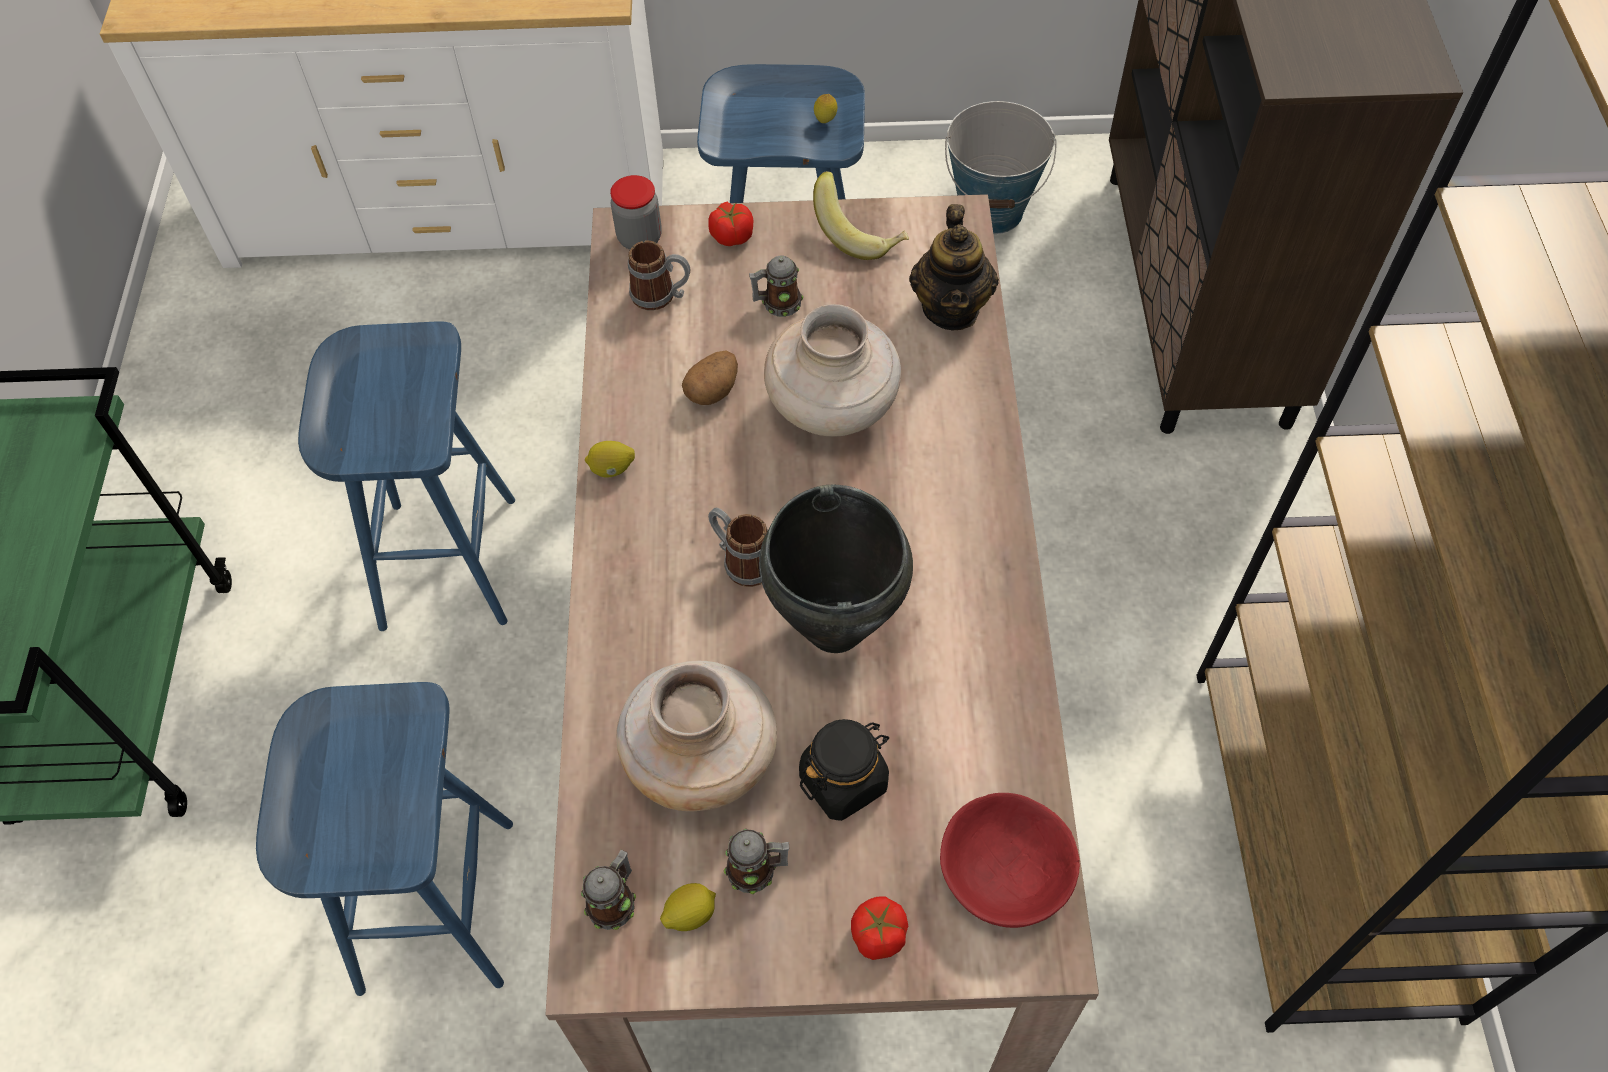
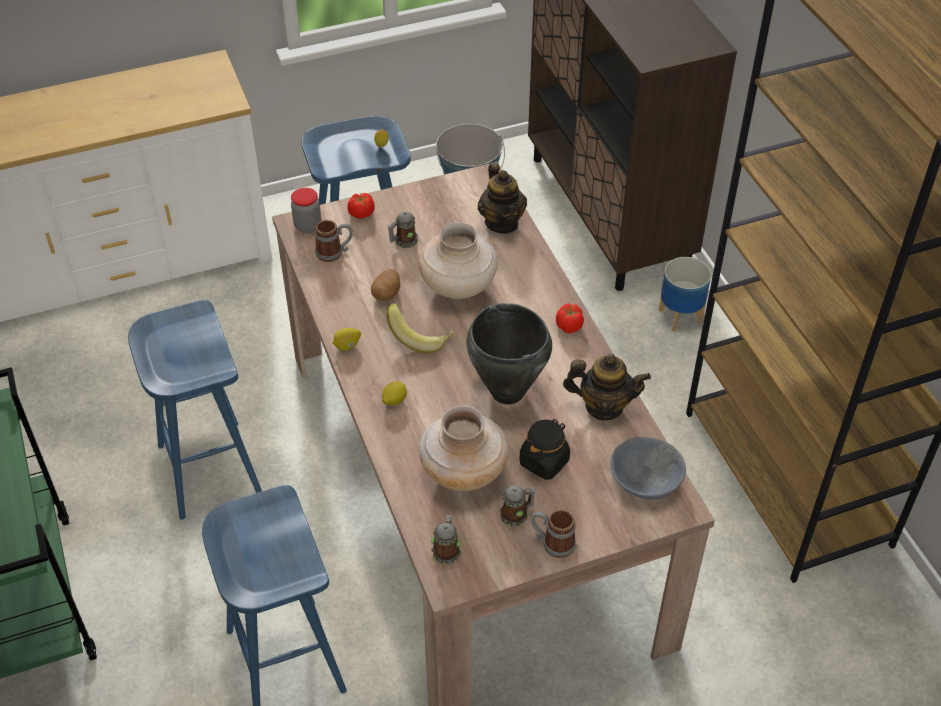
camera: 20 degrees left, 10 degrees down
(690, 914) = (490, 544): lemon -> lemon (394, 401)
(741, 560) = (441, 373): mug -> mug (552, 543)
(860, 234) = (434, 196): banana -> banana (421, 337)
(878, 935) = (593, 526): tomato -> tomato (569, 326)
(988, 703) = (603, 406): none -> teapot
(1003, 872) = (644, 480): red bowl -> grey bowl
(1247, 503) = (679, 316): none -> planter

